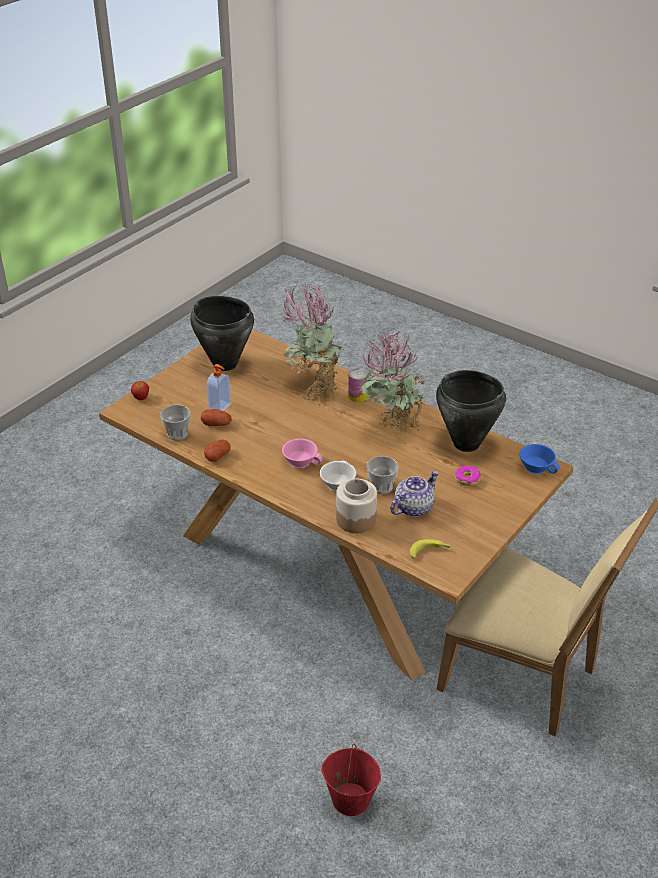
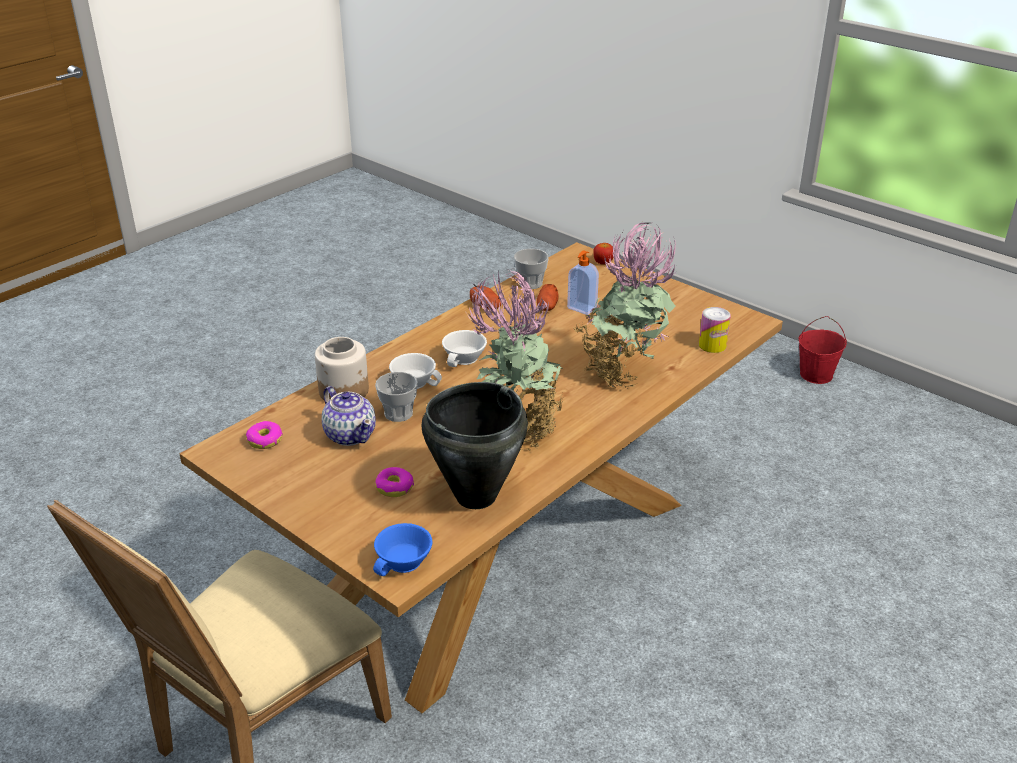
camera: 95 degrees right, 5 degrees down
(225, 364) = (676, 312): black cooking pot -> none
(301, 460) = (465, 359): pink cup -> white cup
(350, 799) = (162, 554): red bucket -> red bucket (816, 375)
(358, 396) = (602, 408): can -> can (712, 345)
(430, 551) = (265, 440): banana -> donut

